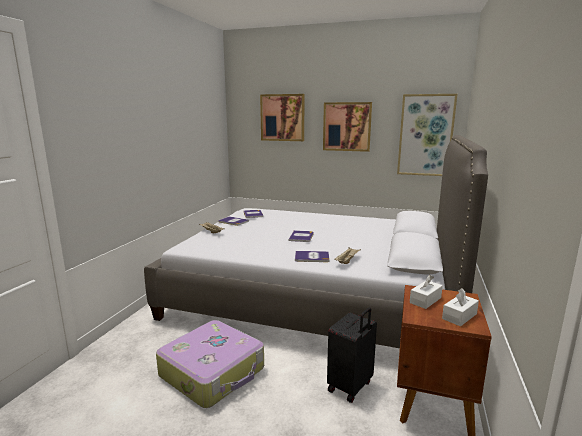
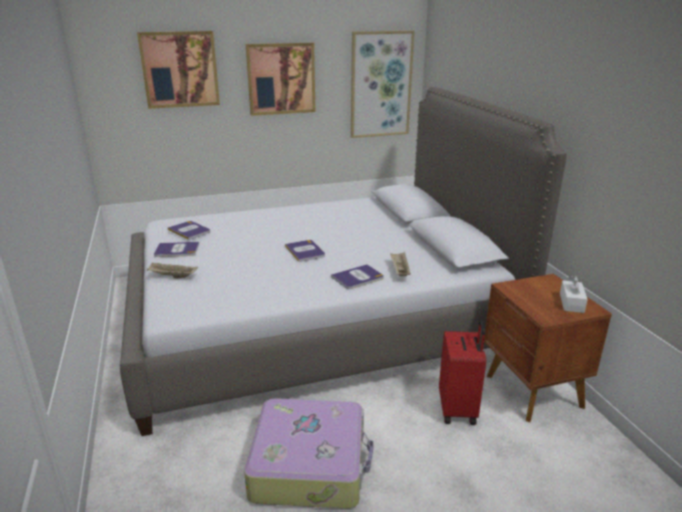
camera: 35 degrees left, 10 degrees up
(351, 387) = (458, 409): black suitcase -> red suitcase
(425, 300) = (529, 295): white tissue box -> none

